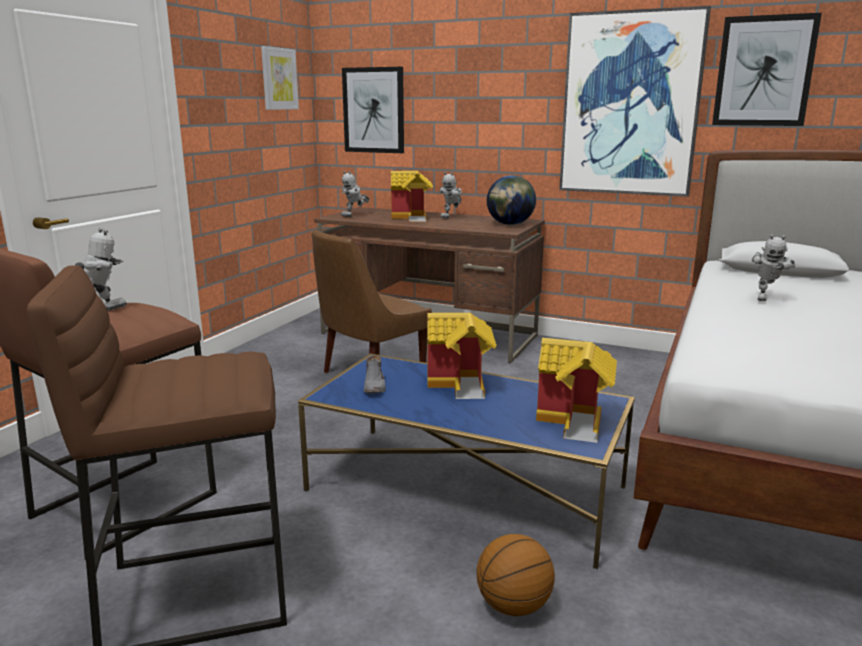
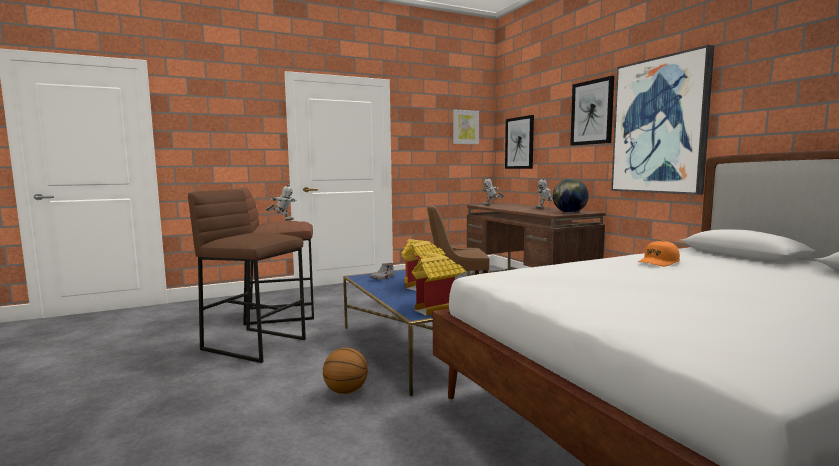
camera: 40 degrees right, 10 degrees down
(413, 218) = (521, 207): toy house -> none
(764, 71) = (759, 89): picture -> picture (592, 112)
(765, 298) = (658, 262): toy robot -> orange cap

